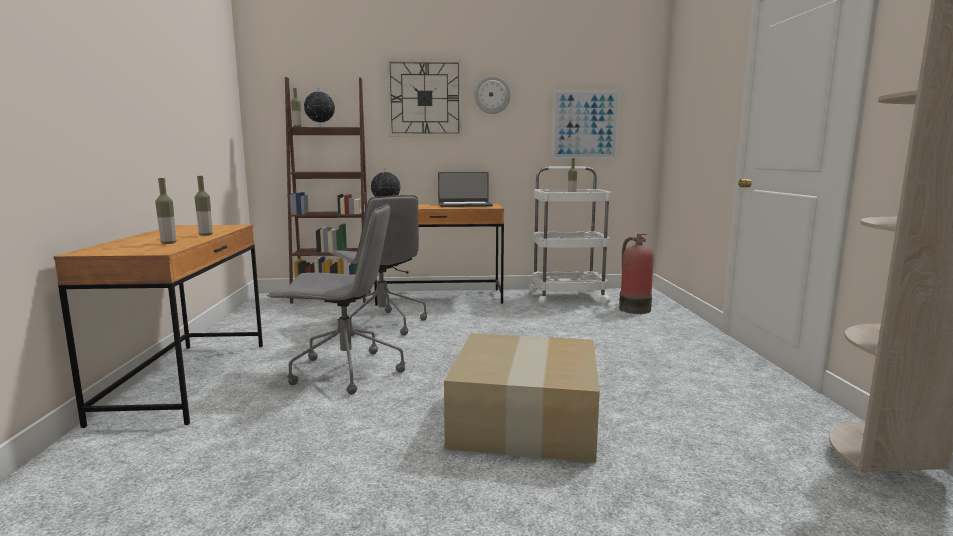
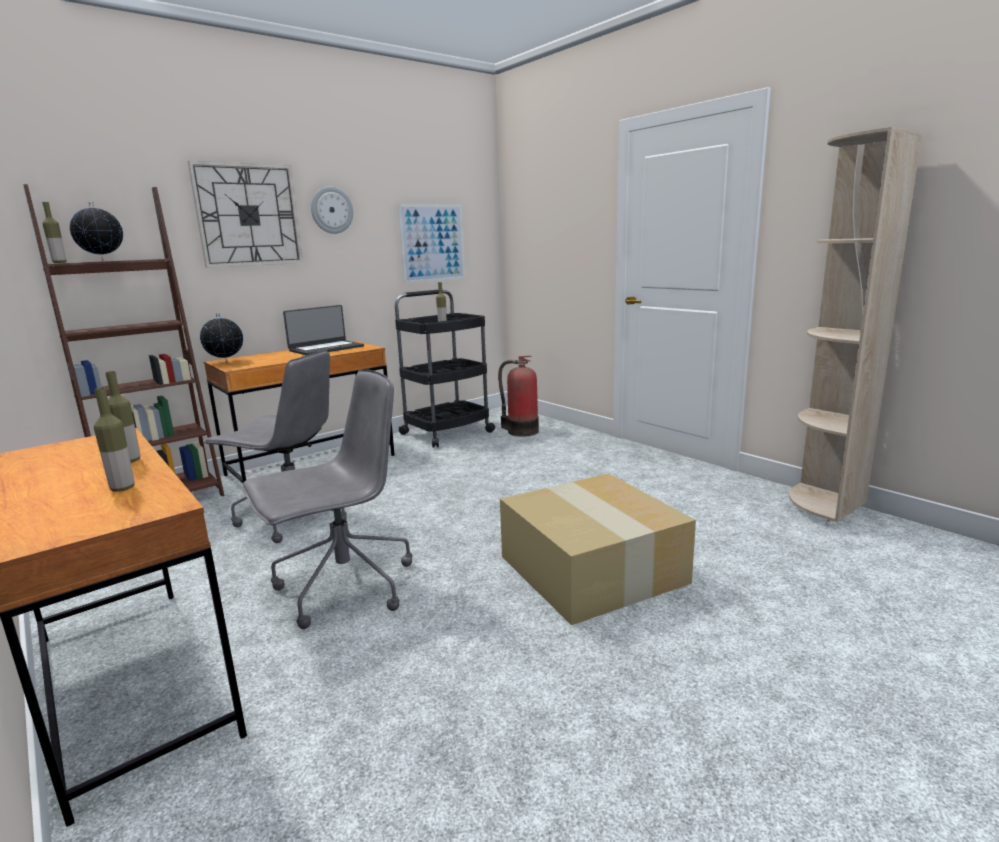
camera: 35 degrees left, 5 degrees up
(567, 297) = (447, 433): white cart -> black cart

